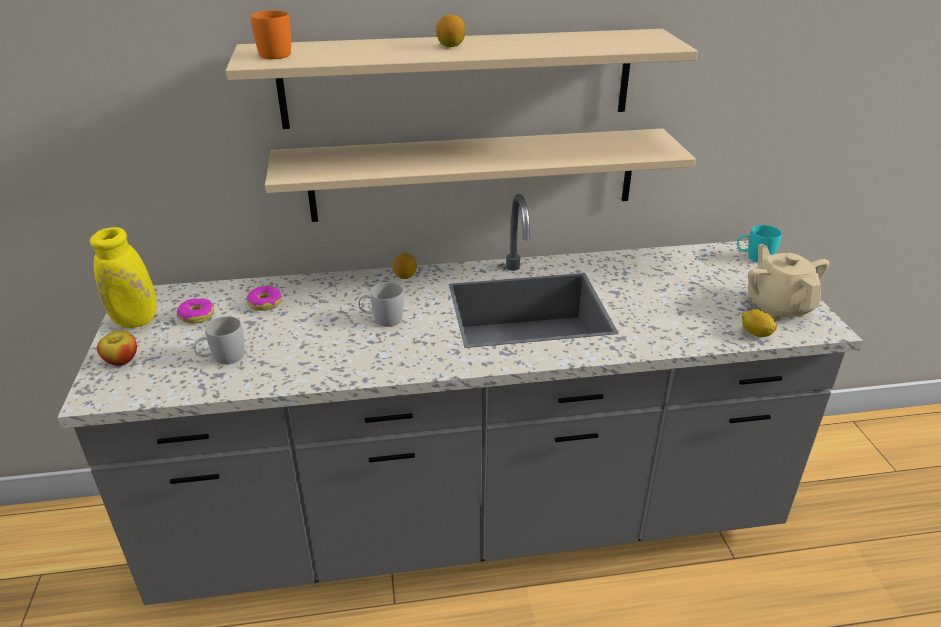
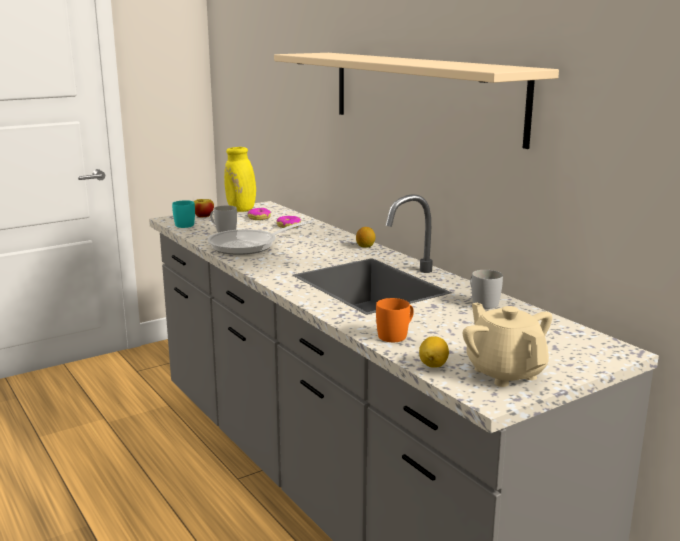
camera: 65 degrees right, 15 degrees down
(274, 53) = (316, 53): orange mug -> orange mug (396, 335)
(319, 352) = (249, 245): none -> frying pan
(382, 319) = (302, 251): white mug -> white mug (482, 302)
(451, 46) = (389, 59): lemon -> none
(473, 175) = (427, 181): beige shelf -> none
(754, 257) = (603, 355): turquoise mug -> turquoise mug (184, 224)
(778, 307) = (505, 372): beige teapot -> beige teapot turned 75 degrees counterclockwise

